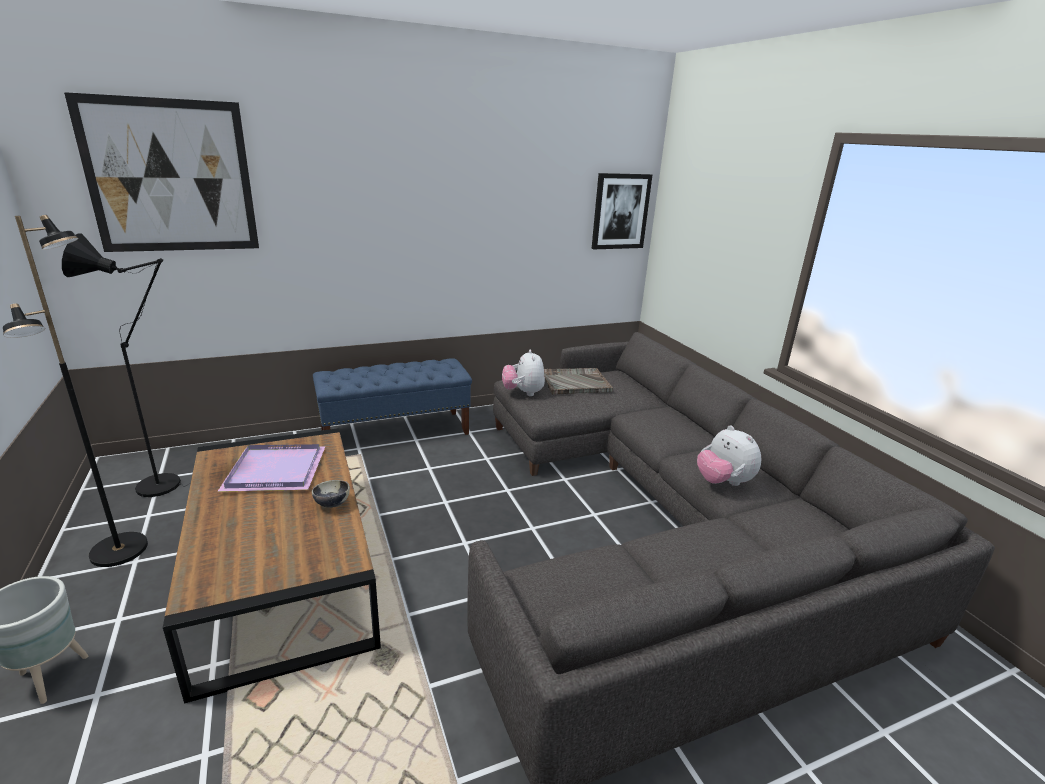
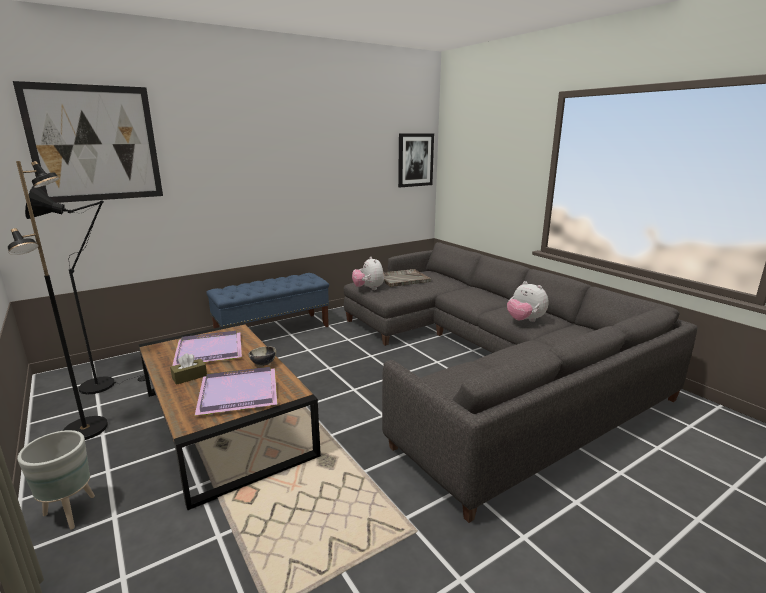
camera: 10 degrees left, 5 degrees down
(232, 512) = (189, 377): none -> brown tissue box
(276, 551) = (237, 394): none -> purple tray

